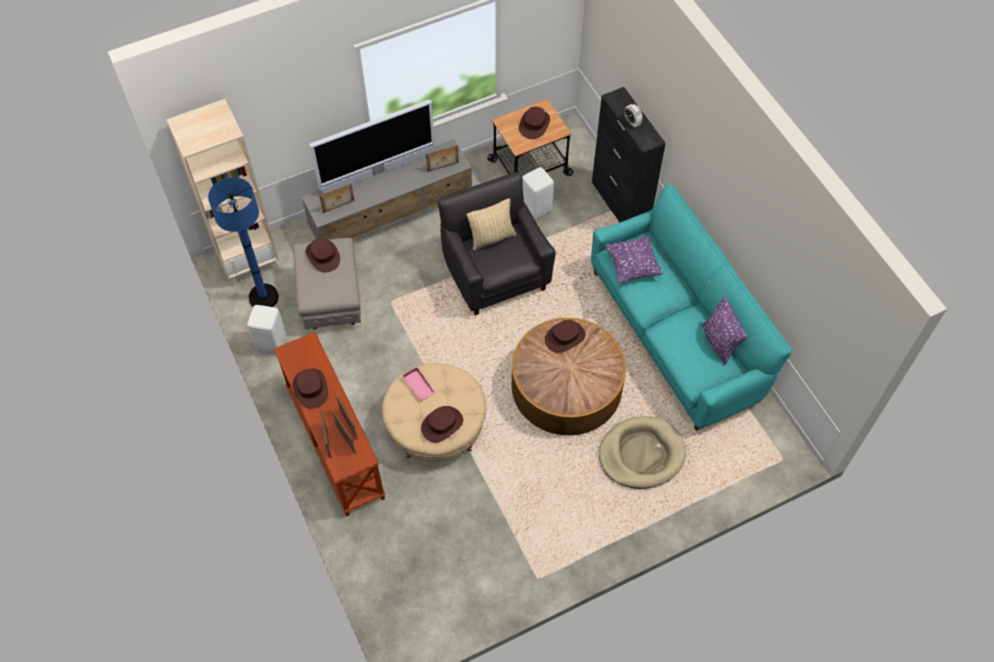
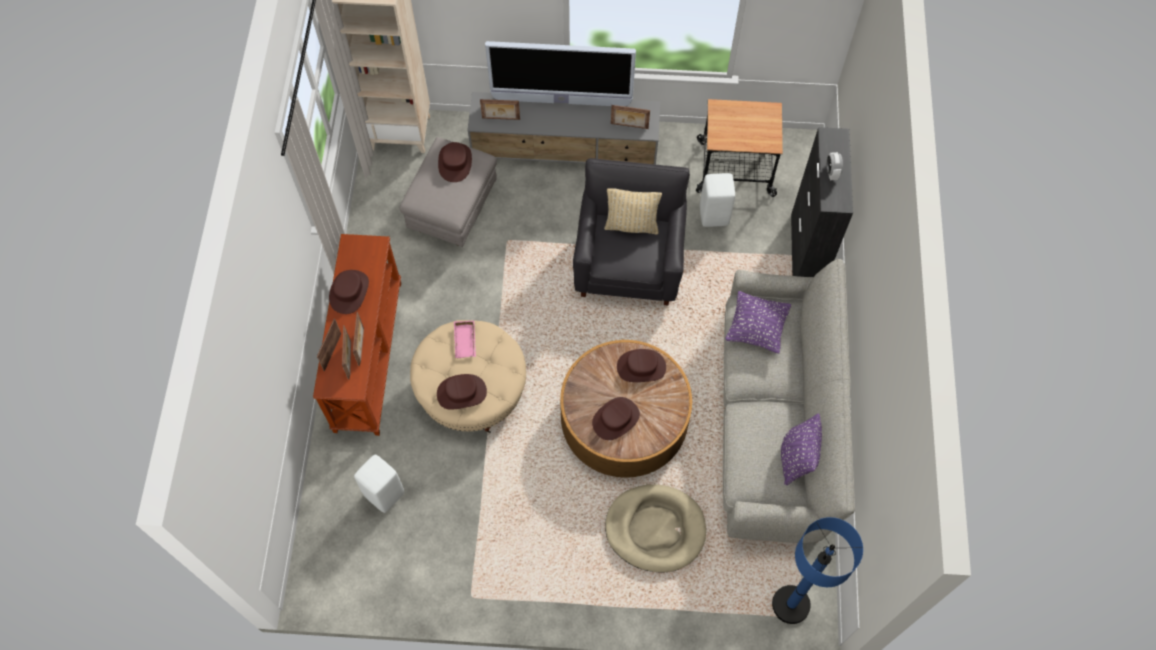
camera: 30 degrees right, 5 degrees up
(263, 297) = (392, 176): blue floor lamp -> blue floor lamp (790, 604)
(271, 344) = (370, 226): white stool -> white stool (383, 494)
(534, 124) = (749, 125): brown hat -> brown hat (616, 419)
(675, 335) = (772, 422): turquoise sofa -> grey sofa

